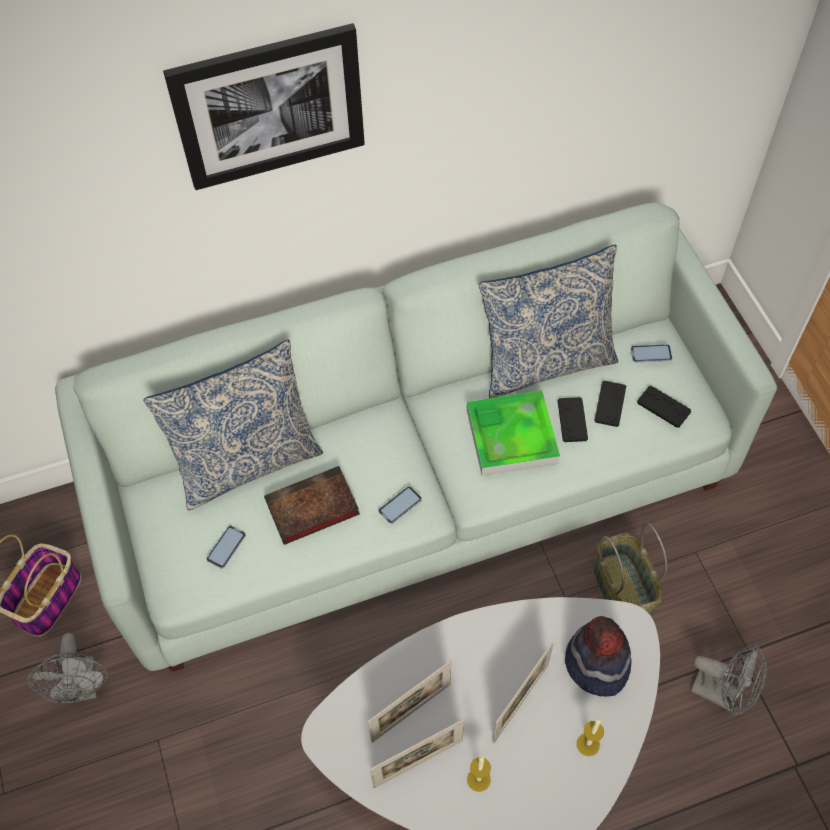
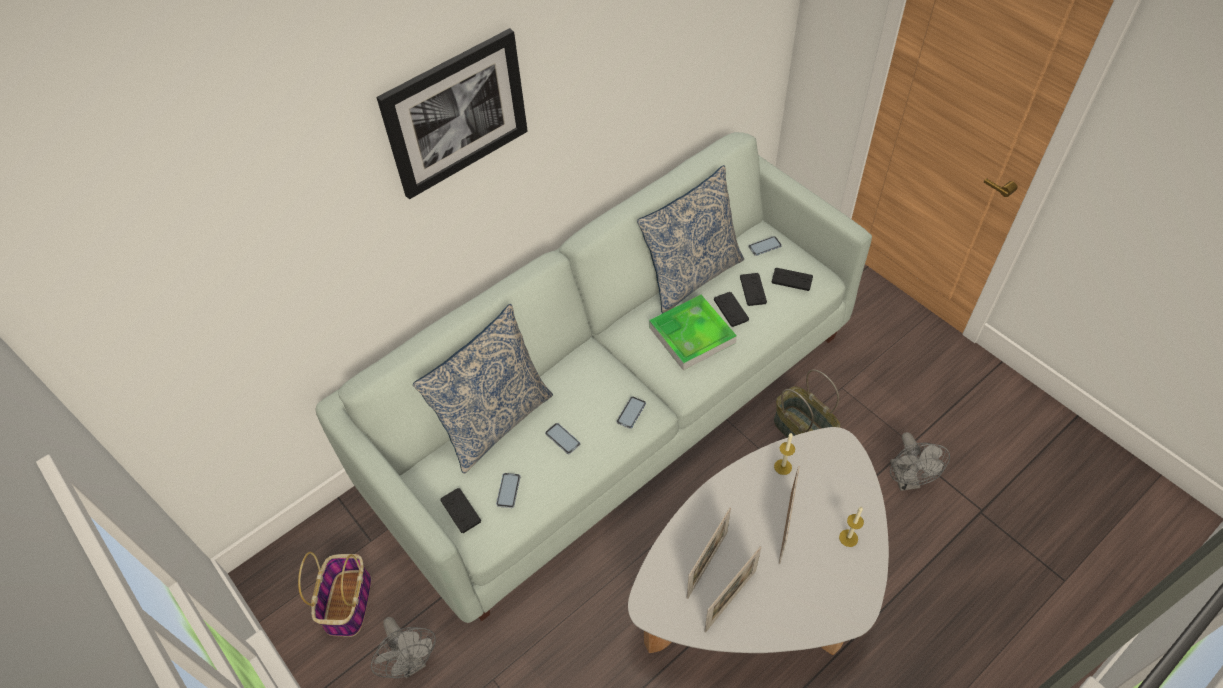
camera: 20 degrees left, 5 degrees down
(168, 551) = (460, 511): none -> black game controller
(310, 509) = (562, 439): book -> phone
(478, 779) = (781, 594): candle -> candle (783, 467)
(596, 664) = (826, 479): hat -> none
(722, 694) = (907, 480): grey fan -> grey fan turned 75 degrees clockwise

